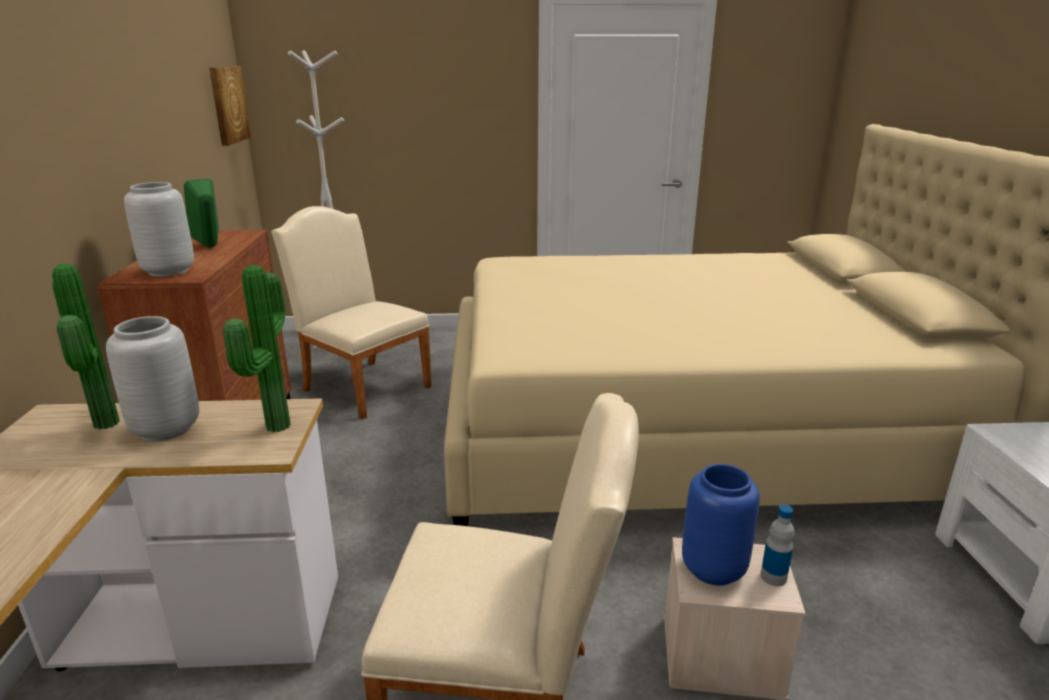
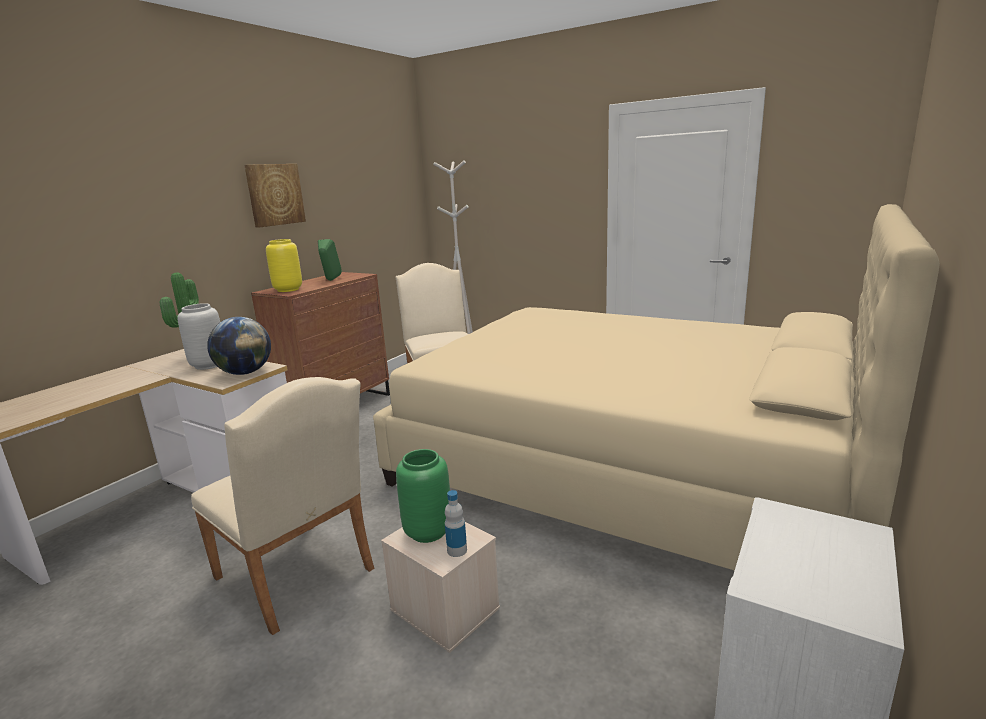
camera: 35 degrees right, 5 degrees down
(168, 272) = (287, 290): grey vase -> yellow vase
(228, 104) = (405, 197): picture -> picture (275, 194)
(273, 426) = (245, 373): potted plant -> globe
(714, 569) = (429, 532): blue vase -> green vase

